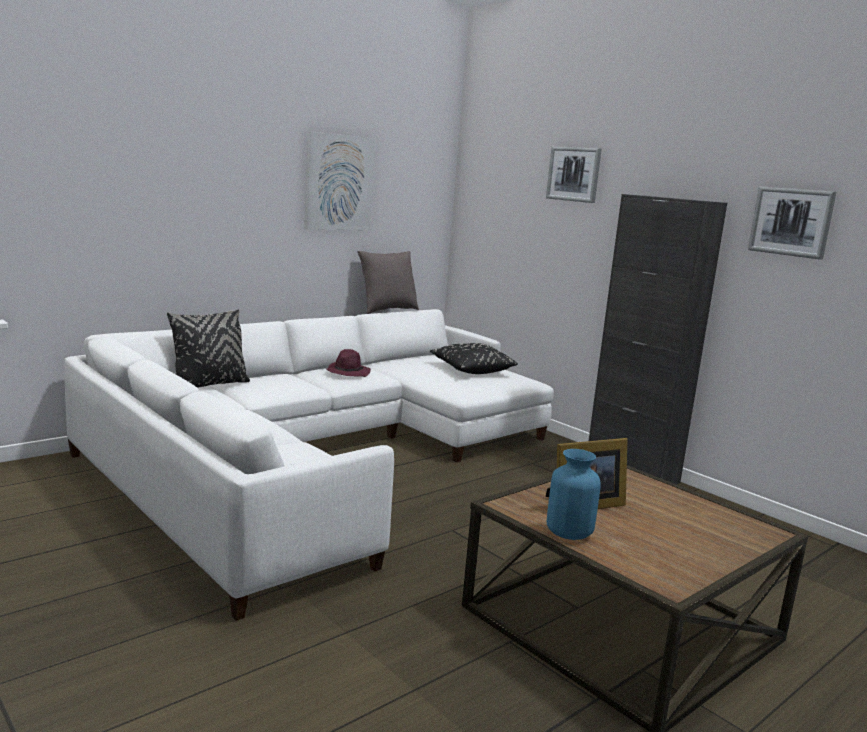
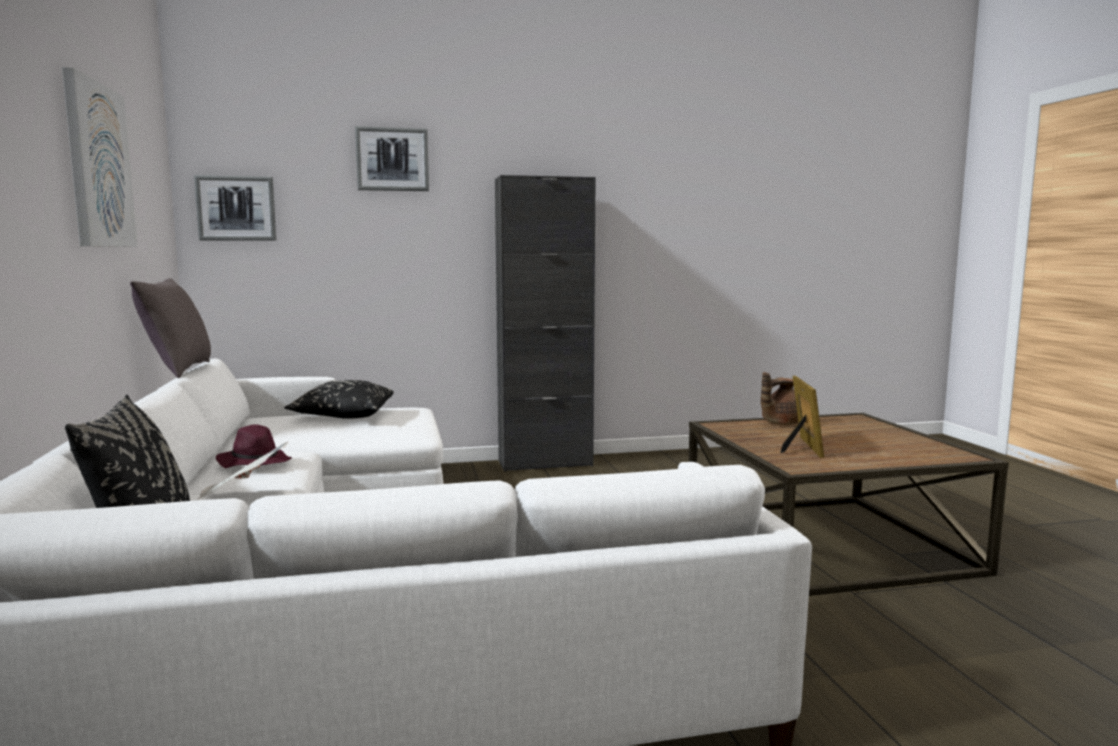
camera: 60 degrees left, 5 degrees down
(294, 382) = (242, 495): none -> newspaper
(569, 532) = (866, 461): blue vase -> none
(667, 494) = (780, 423): none -> brown teapot
(791, 222) = (642, 194): picture -> picture (236, 208)

